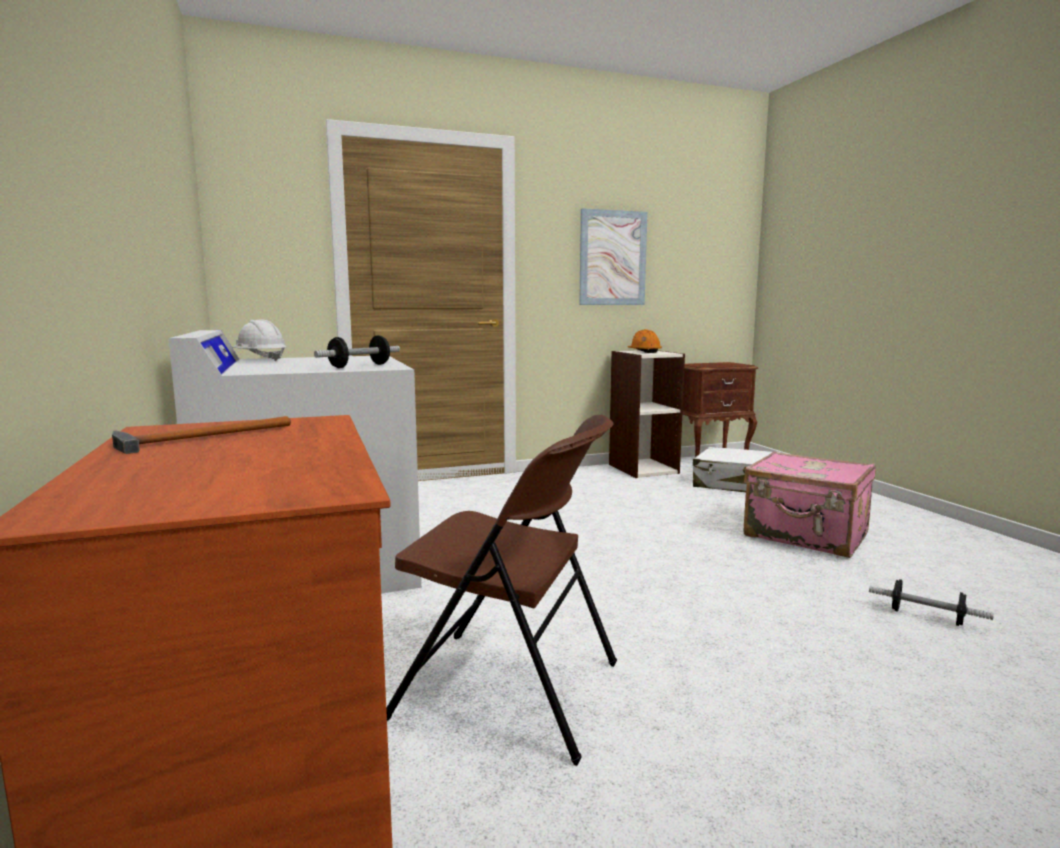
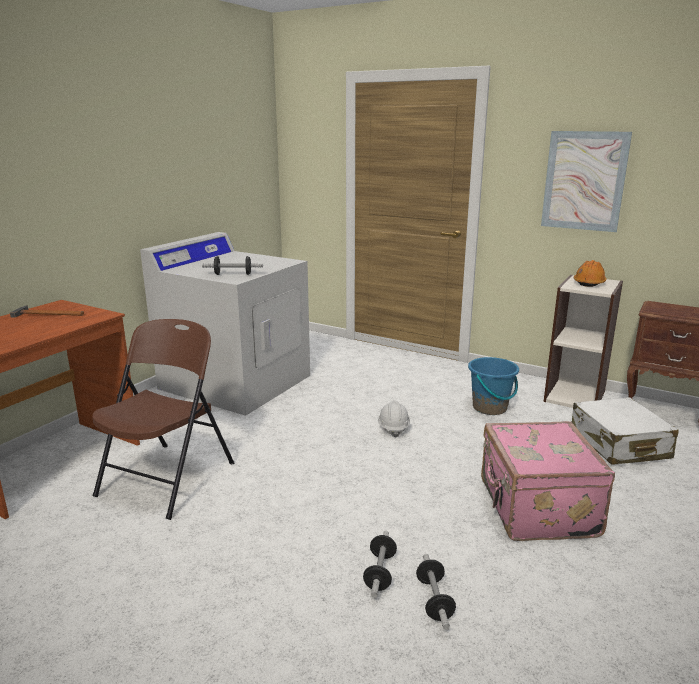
camera: 50 degrees right, 10 degrees up
(260, 360) = (234, 254): white hard hat -> white hard hat (393, 428)
(507, 690) = (167, 479): brown chair -> brown chair turned 135 degrees counterclockwise
(616, 493) = (490, 408): none -> blue bucket
(865, 625) = (380, 573): none -> dumbbell

